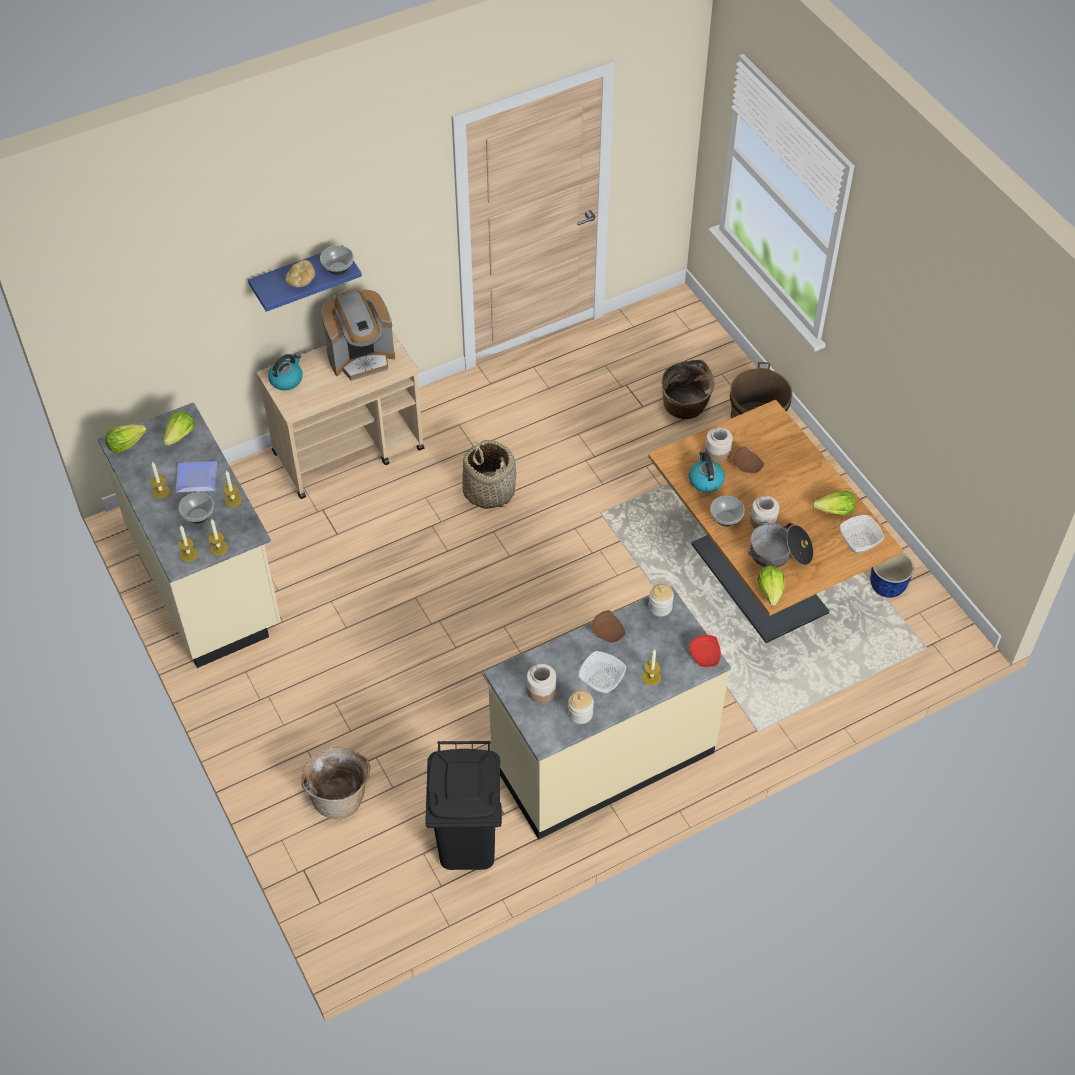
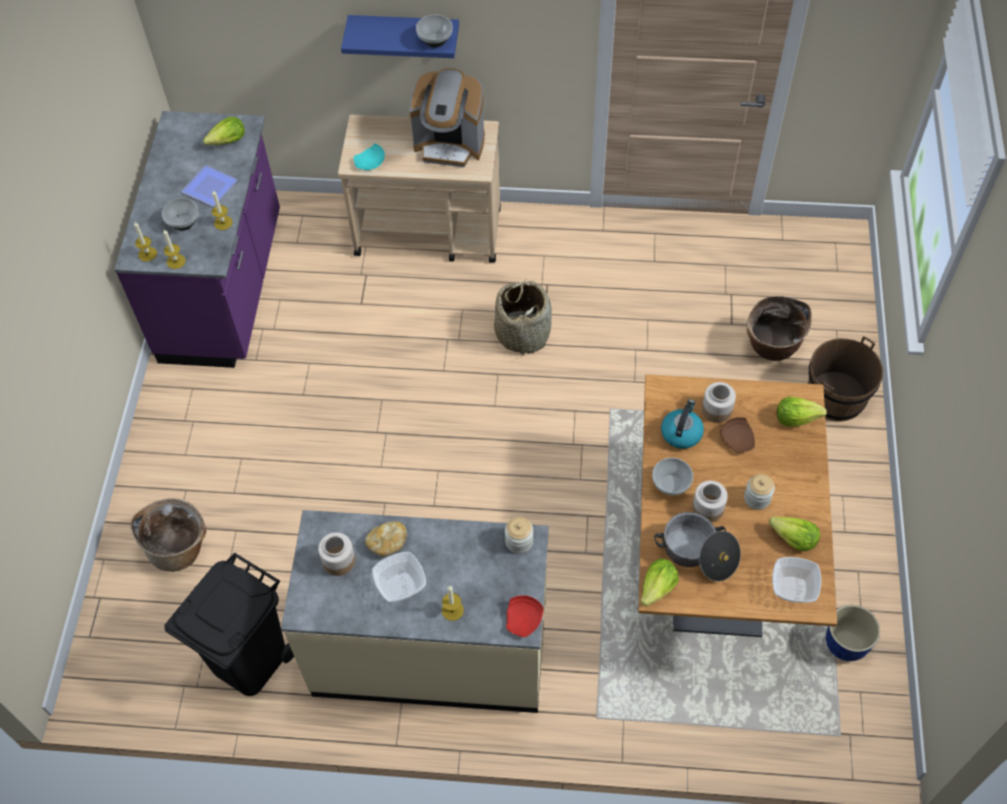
camera: 35 degrees right, 5 degrees up
(126, 443) = (180, 126): lettuce -> lettuce (796, 417)
(161, 491) = (172, 184): candle -> none
(207, 580) = (225, 288): beige counter -> purple counter
(286, 380) = (369, 134): kettle -> none
(301, 280) = (393, 37): bread -> bread (387, 543)
(307, 401) = (370, 163): none -> turquoise plate
(580, 714) = (355, 607): jar -> jar (757, 498)
(608, 631) = (449, 537): brown plate -> none

